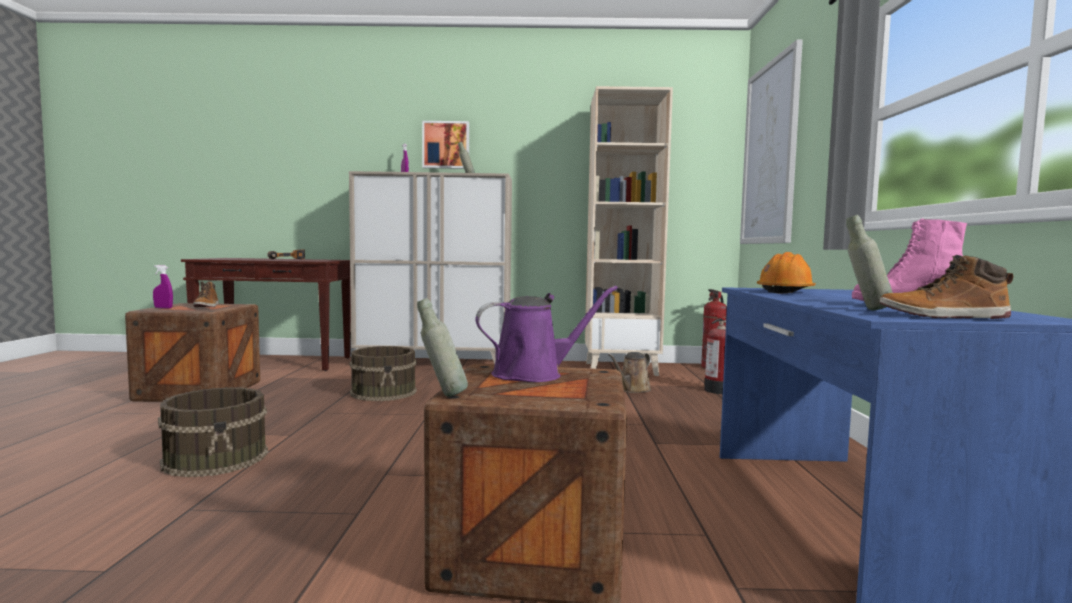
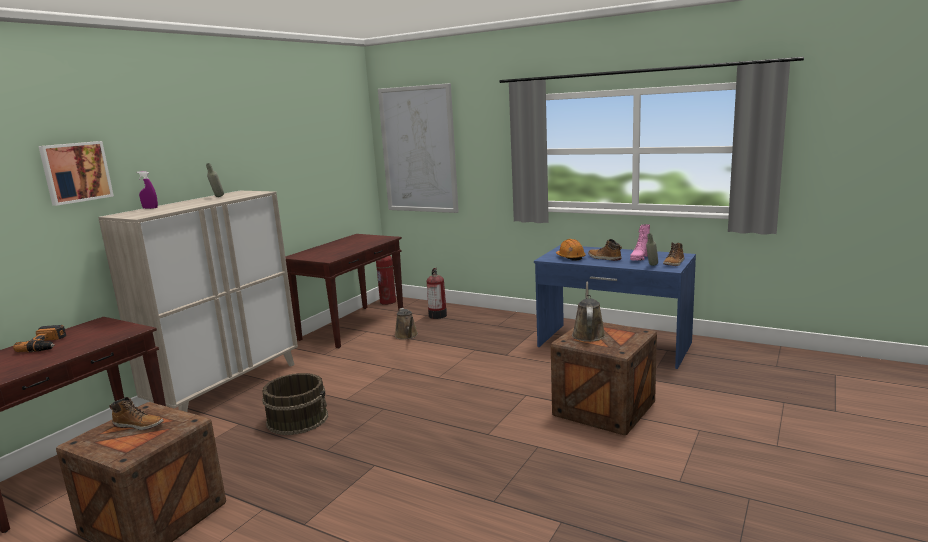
camera: 60 degrees left, 10 degrees up
(163, 308) = (116, 449): purple spray bottle -> none
(217, 458) = (400, 496): brown bucket -> none
(442, 395) = (620, 354): grey bottle -> none
(446, 145) = (173, 164): picture -> picture (75, 172)
(534, 374) = (588, 334): purple watering can -> brown watering can
(621, 369) = (353, 326): beige bookcase -> brown console table
(834, 298) = (604, 258): none -> boot

